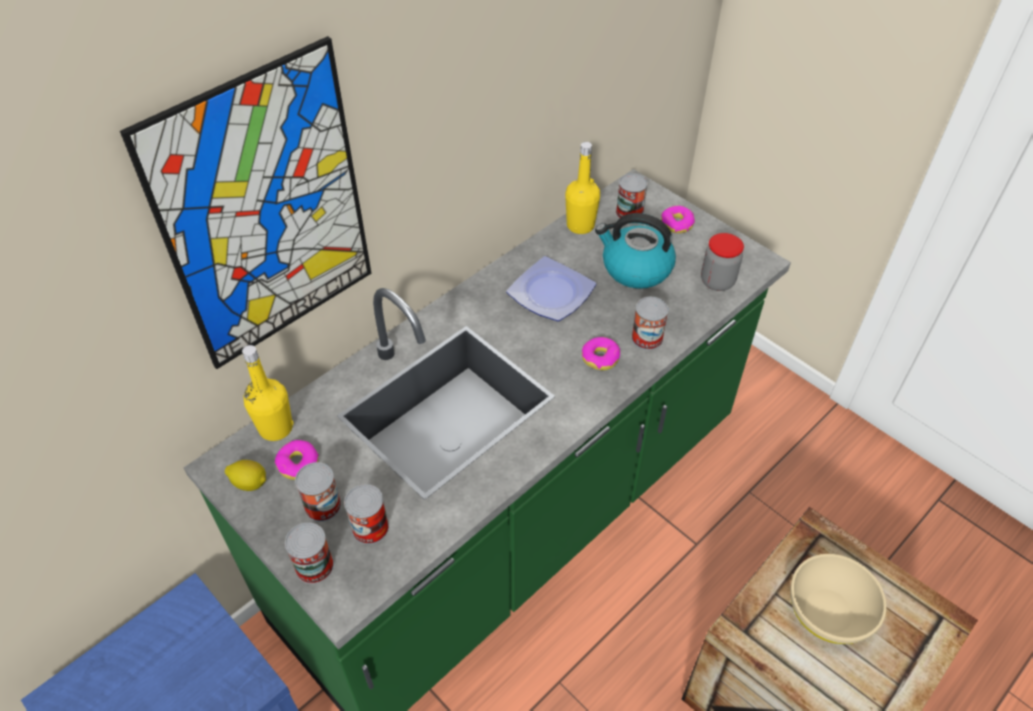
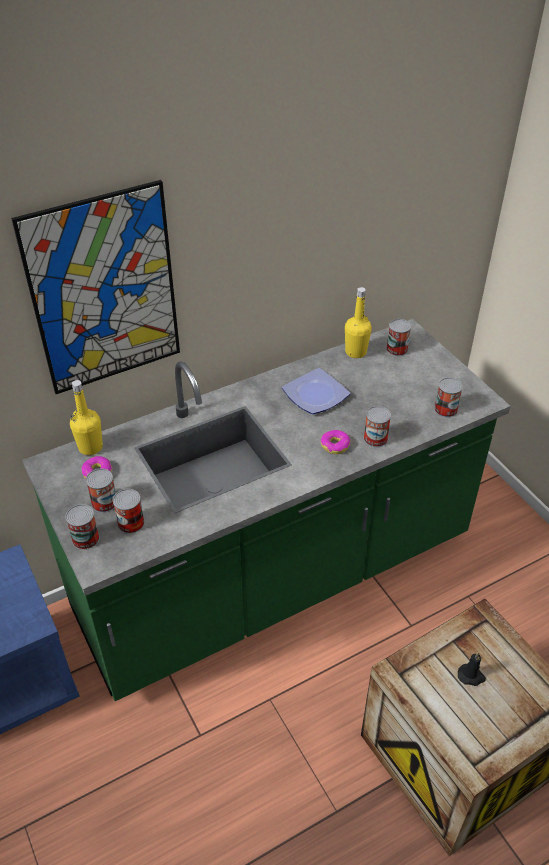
camera: 15 degrees right, 5 degrees down
(250, 483) = (61, 478): lemon -> none
(635, 268) = (386, 389): kettle -> none
(676, 224) = (430, 363): donut -> none
(717, 281) = (445, 409): jar -> can
(828, 612) = (471, 676): beige bowl -> black candle

